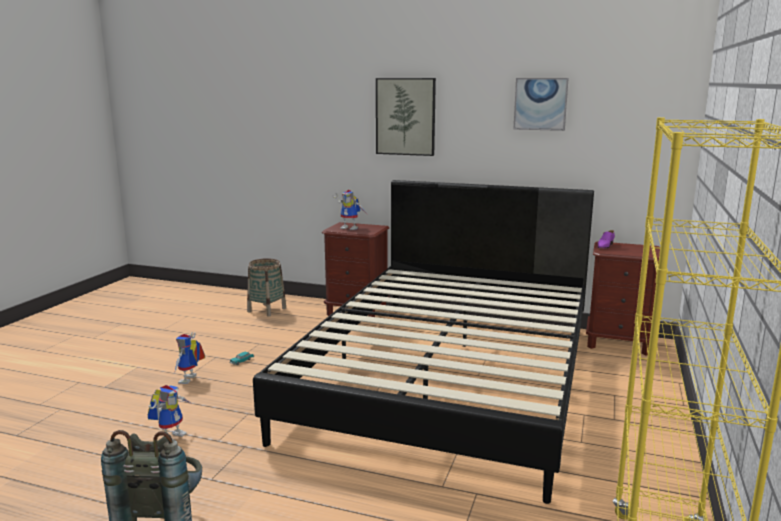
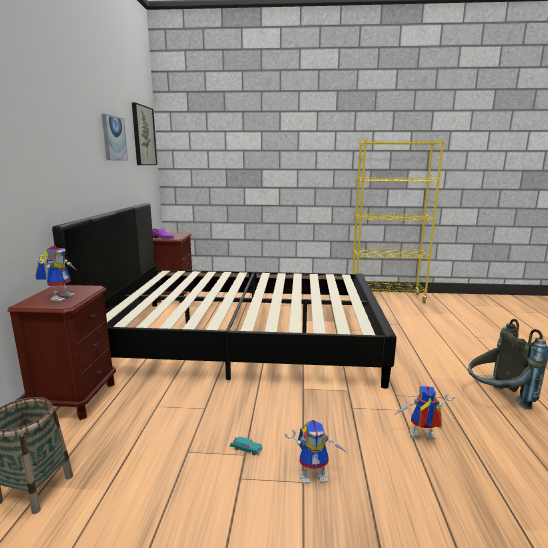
camera: 105 degrees left, 0 degrees up
(405, 116) = (41, 146): picture -> picture (143, 136)

